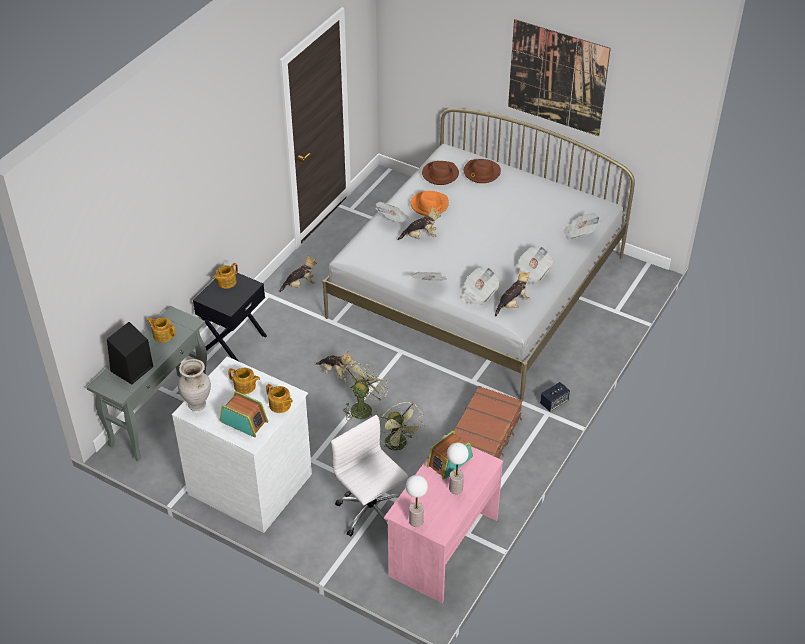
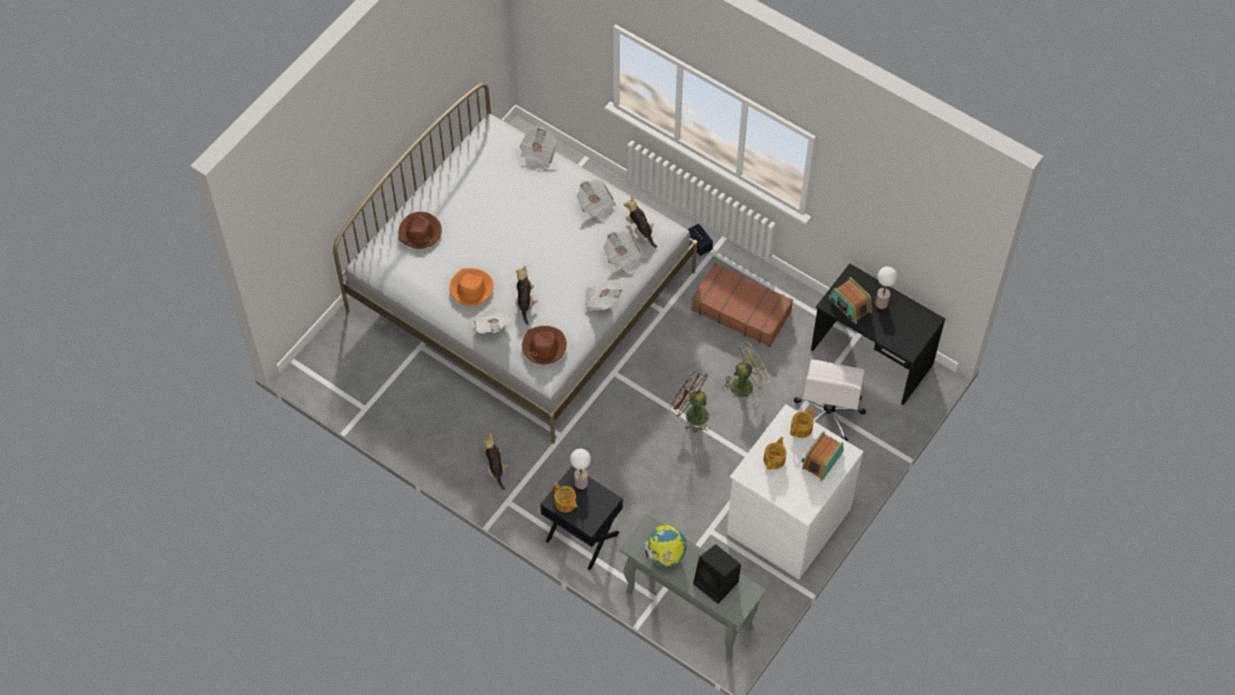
camera: 85 degrees left, 15 degrees up
(162, 335) = (665, 554): teapot -> globe
(197, 404) = (797, 502): beige vase -> none
(335, 373) = (640, 437): plush toy -> none
(363, 407) = (691, 414): green fan -> brown fan
(371, 512) = (828, 414): white office chair -> white office chair turned 45 degrees counterclockwise
(416, 521) = (918, 338): table lamp -> table lamp (581, 483)
(440, 174) = (416, 273): brown hat -> brown hat (544, 346)
(442, 546) = (871, 358): pink desk -> black desk
(557, 78) = (407, 94): picture -> none

